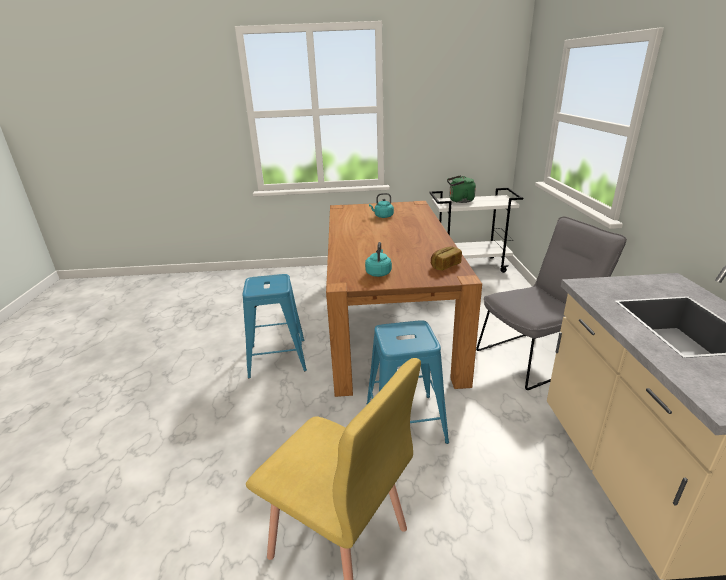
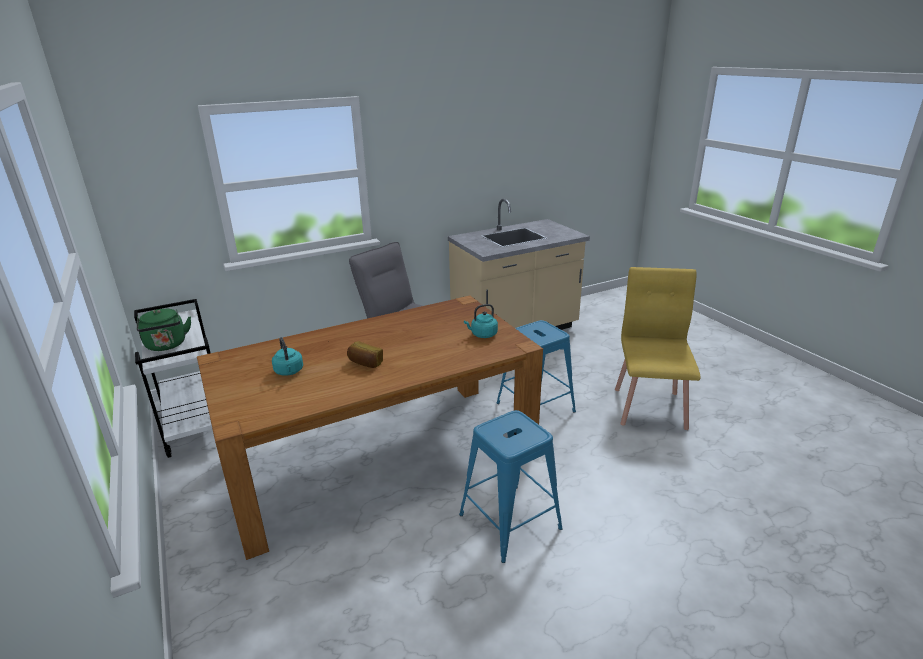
camera: 115 degrees left, 0 degrees up
(445, 265) = (444, 311): bread -> bread (365, 363)

